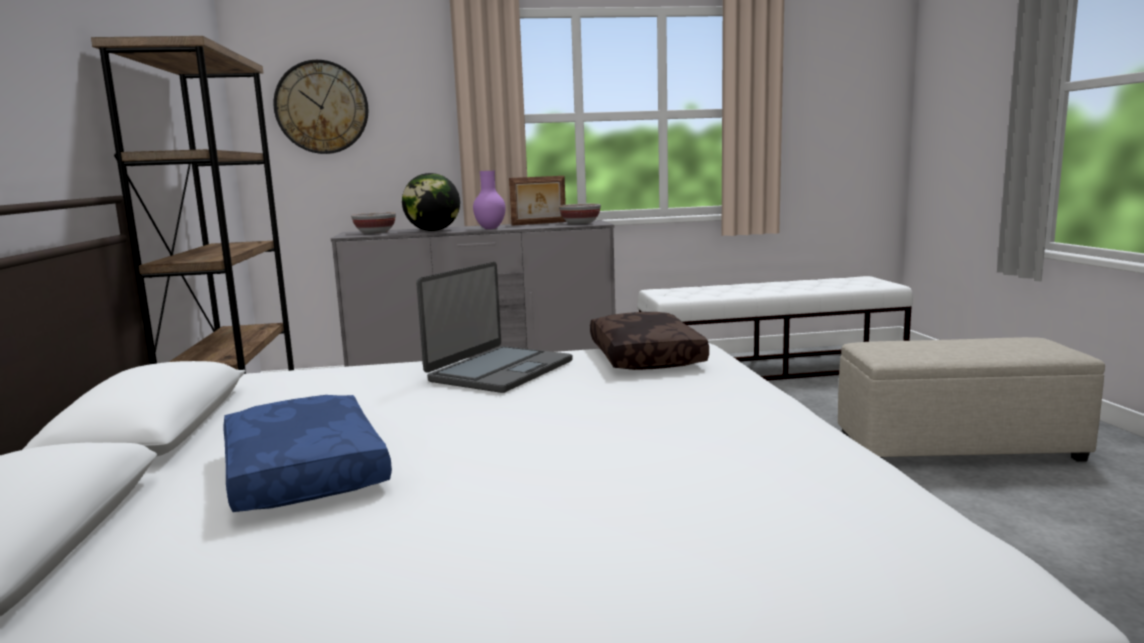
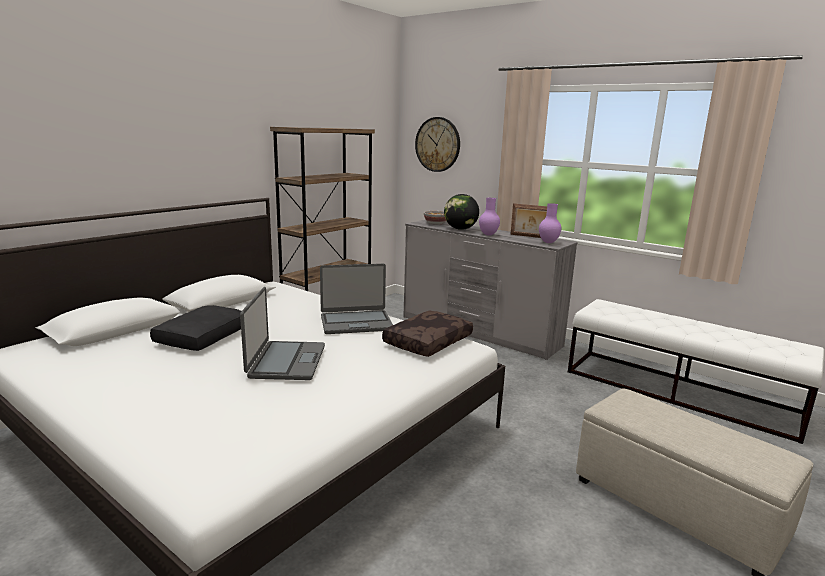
camera: 45 degrees right, 5 degrees up
(300, 472) = (203, 336): blue pillow -> black pillow
(566, 433) = (286, 361): none -> laptop
(580, 223) = (548, 242): bowl -> purple vase

